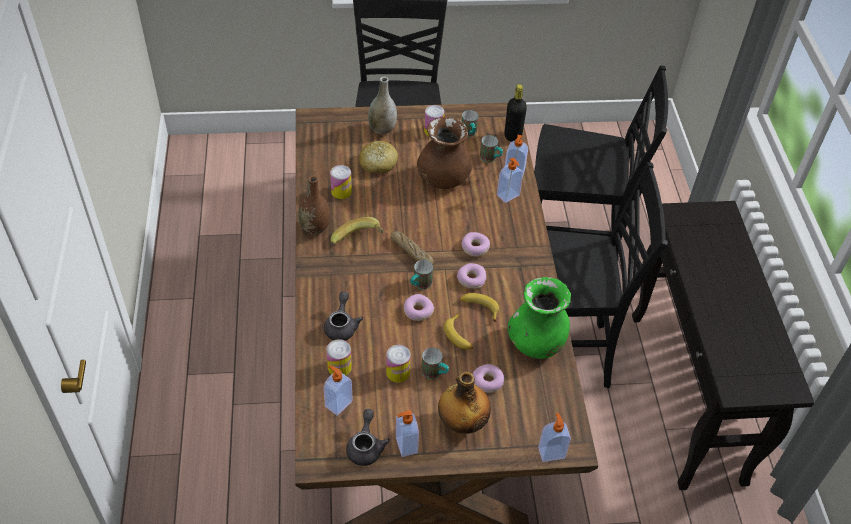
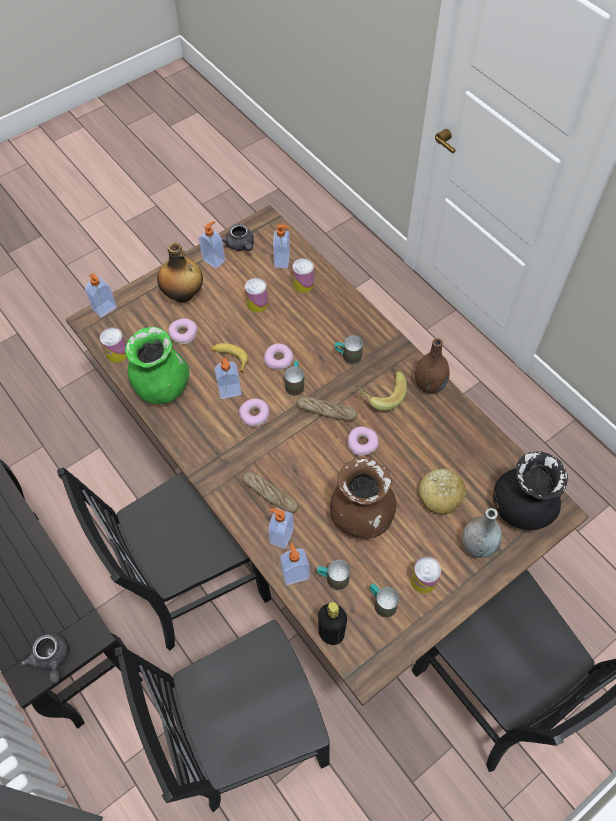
camera: 150 degrees right, 10 degrees up
(334, 131) = (521, 508): none -> black vase
(341, 191) = (443, 438): can -> can (117, 353)
(342, 326) = (328, 314): grey teapot -> grey teapot (52, 659)
(435, 373) = (228, 318): mug -> mug (347, 357)
(475, 248) = (273, 450): donut -> donut (362, 443)
(479, 308) = (230, 391): banana -> soap dispenser
(498, 222) = (270, 494): none -> bread

